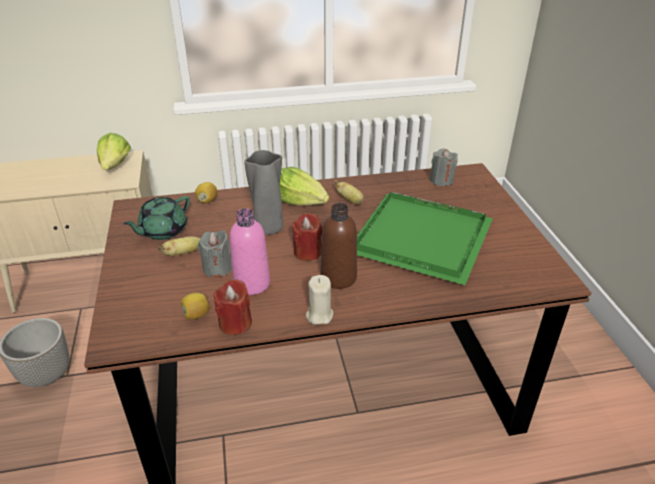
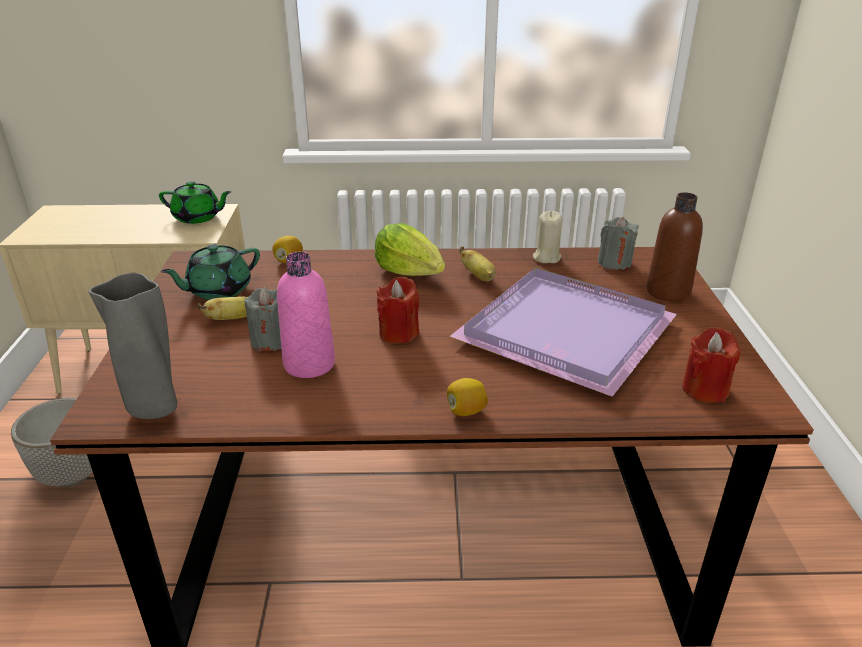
camera: 10 degrees right, 5 degrees down
(115, 165) = (198, 217): lettuce -> green teapot
(196, 315) = (220, 395): lemon -> lemon (466, 411)
(235, 323) = (268, 411): red candle -> red candle (705, 389)
(268, 229) = (356, 300): grey vase -> grey vase (155, 408)
(319, 315) = (388, 414): beige candle -> beige candle (546, 257)
(338, 277) = (431, 369): brown bottle -> brown bottle (668, 291)
(418, 239) = (560, 332): green tray -> purple tray

